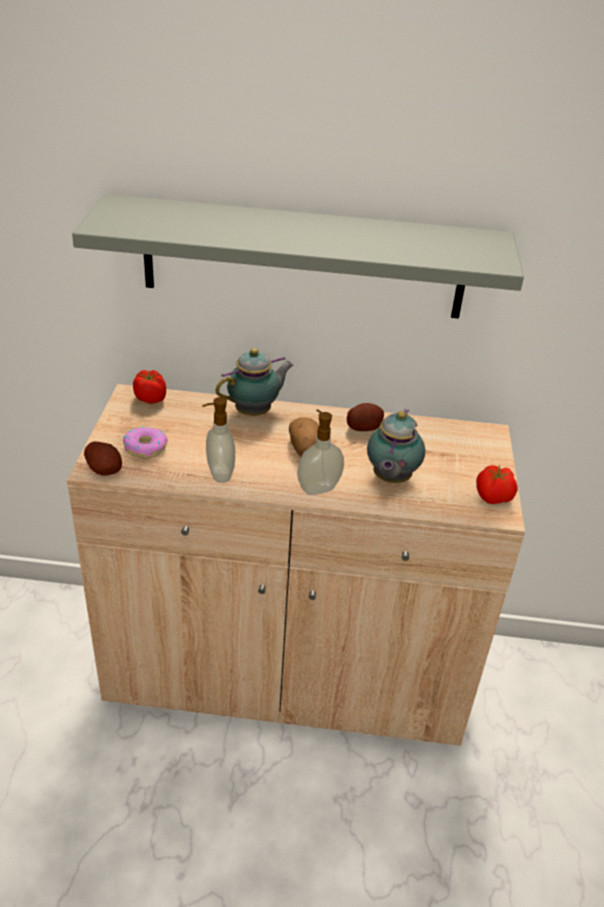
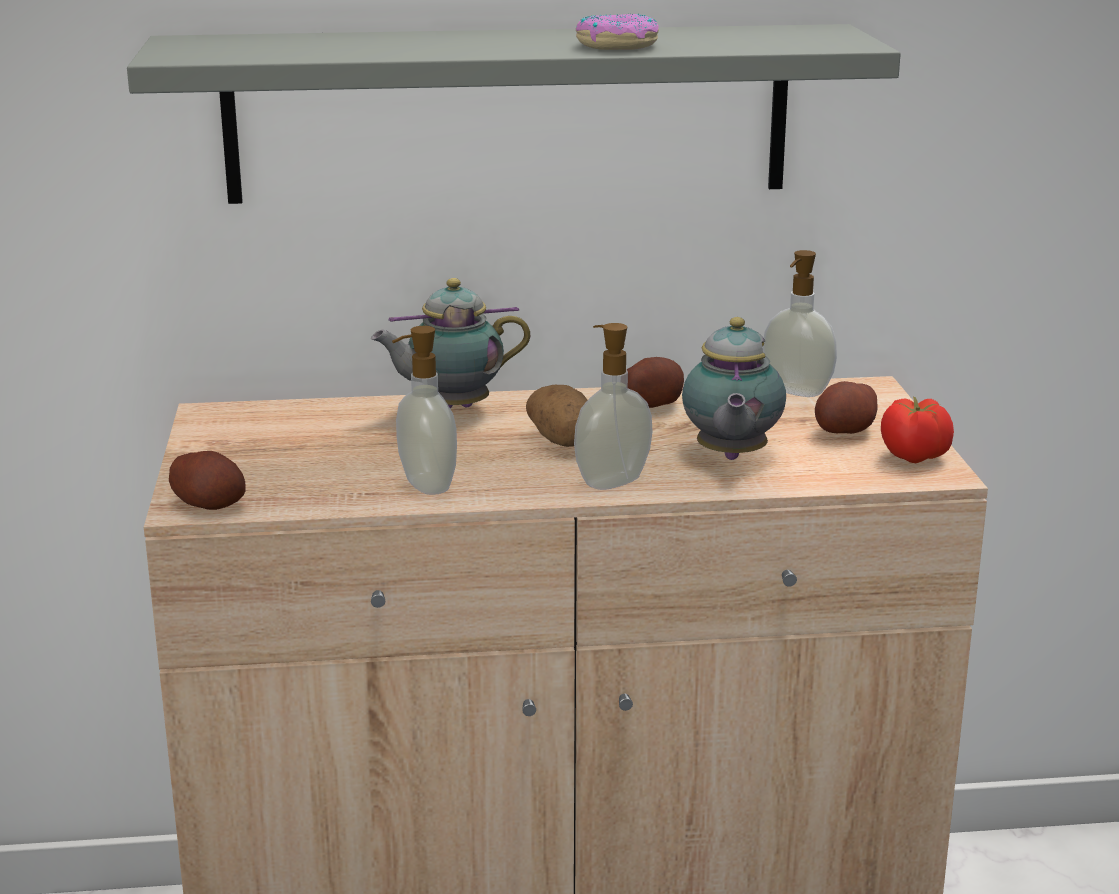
camera: 10 degrees left, 15 degrees down
(145, 447) = (272, 471): donut -> donut (617, 45)
(150, 398) = (251, 413): tomato -> none
(255, 412) = (451, 408): teapot -> teapot turned 150 degrees counterclockwise
(447, 430) = (795, 392): none -> soap dispenser
(462, 469) = (845, 431): none -> potato

